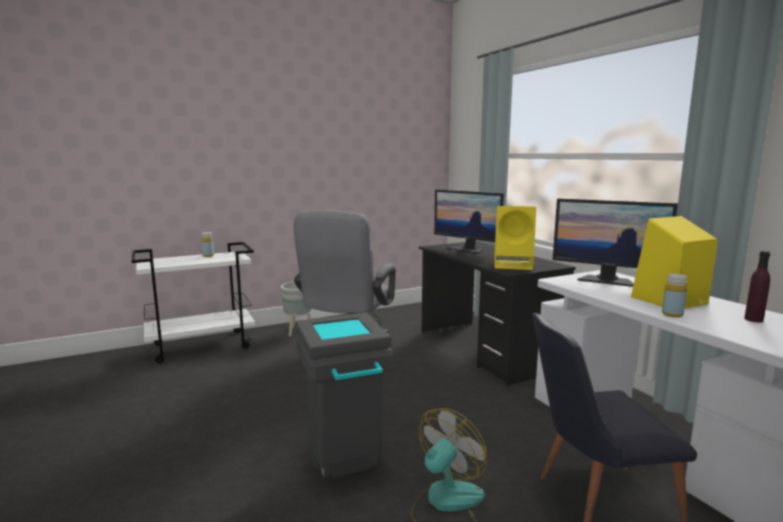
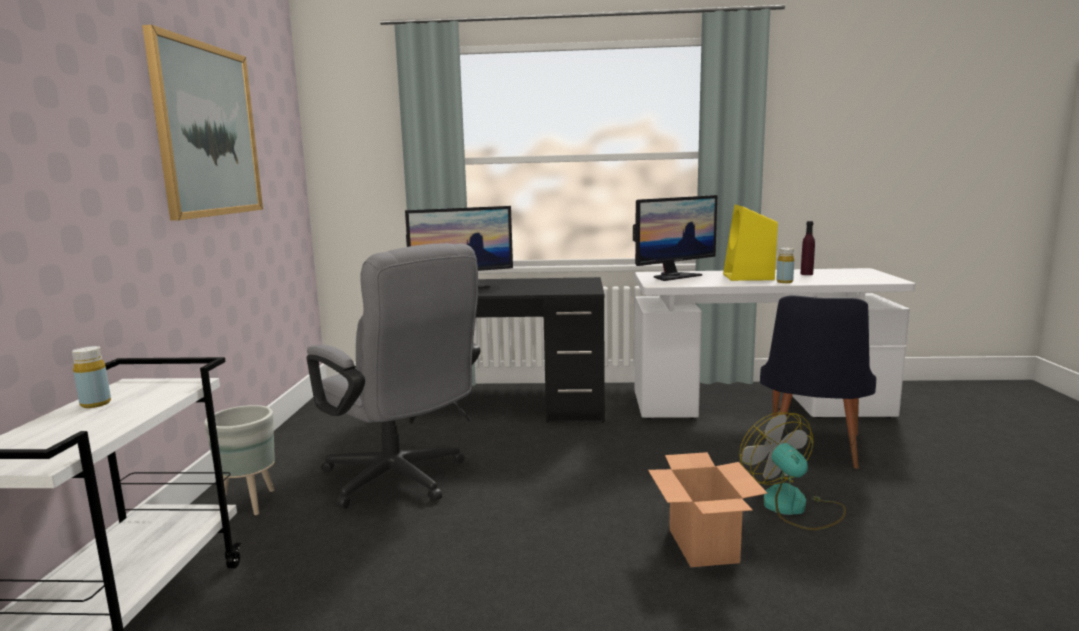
camera: 60 degrees left, 0 degrees up
(341, 138) = (207, 131): none -> picture
(346, 468) = (704, 546): grey trash can -> cardboard box
(514, 265) = (564, 286): yellow speaker -> none

